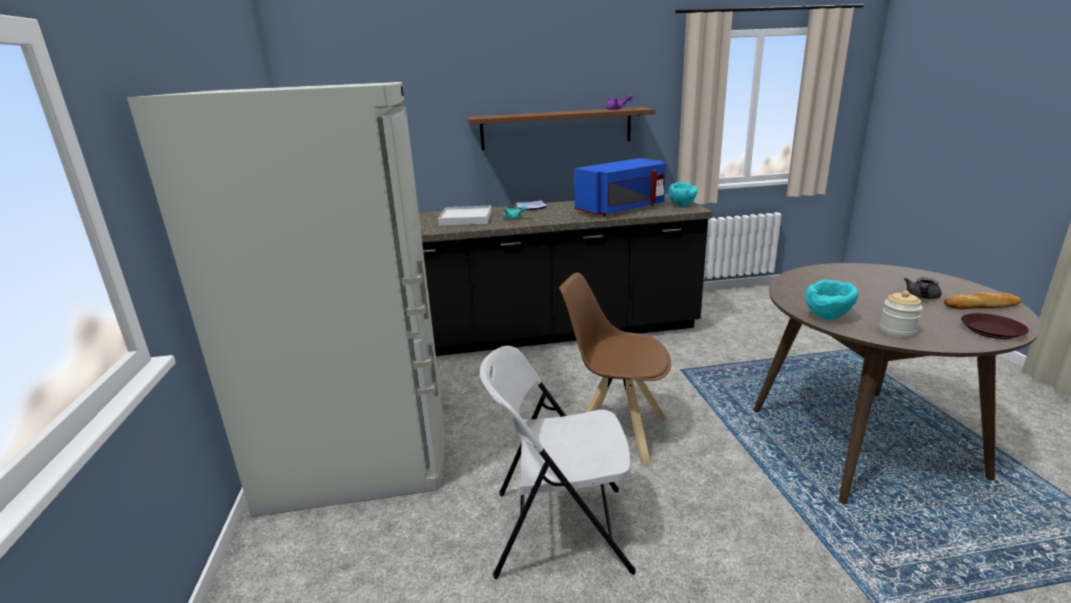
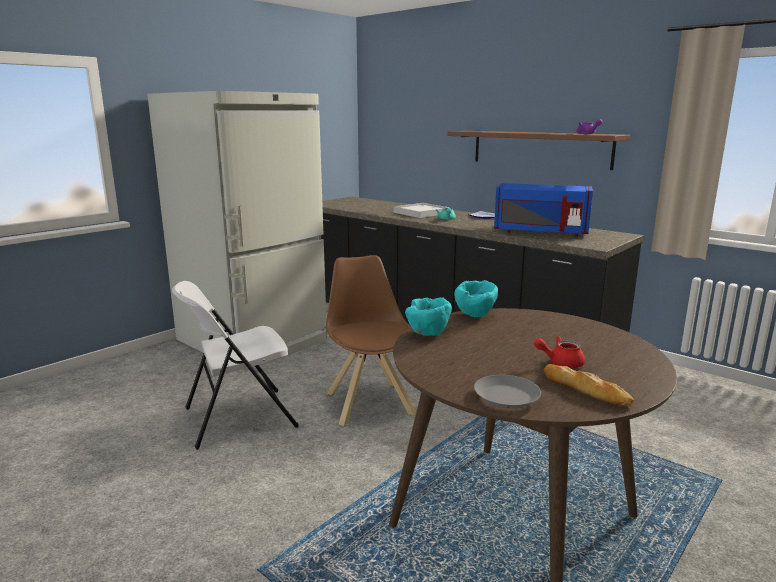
camera: 50 degrees right, 5 degrees down
(561, 529) = (240, 417): white chair -> white chair turned 75 degrees counterclockwise
(682, 205) = (599, 242): turquoise bowl -> turquoise bowl (475, 315)
(897, 331) = (435, 359): jar -> none
(922, 297) = (560, 363): grey teapot -> red teapot
(992, 331) = (505, 397): brown plate -> grey plate

